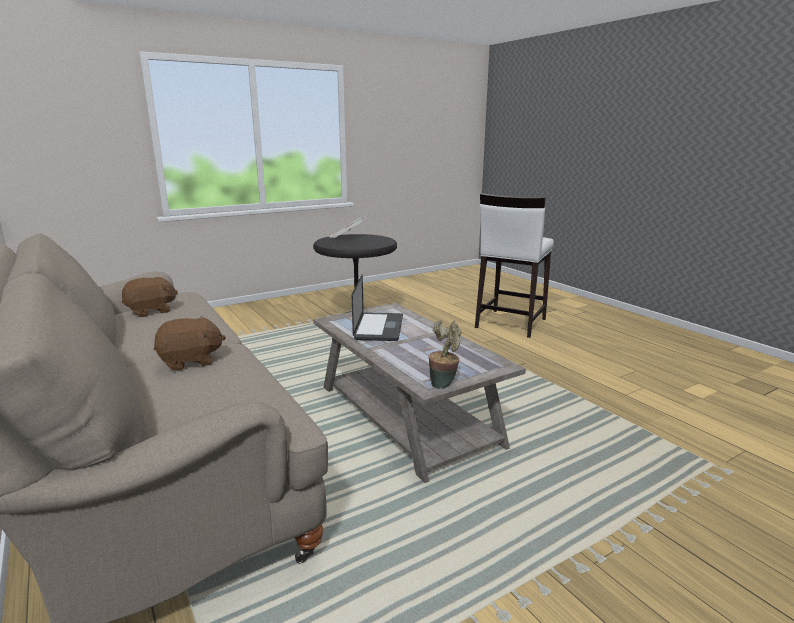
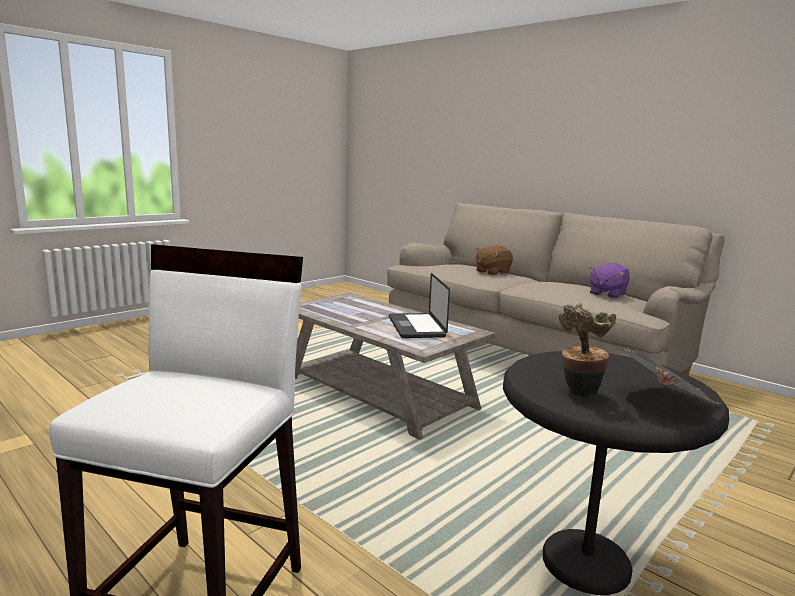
camera: 165 degrees right, 5 degrees down
(151, 311) = (607, 294): brown plush toy -> purple plush toy
(444, 383) = (340, 297): potted plant -> potted plant (578, 393)

